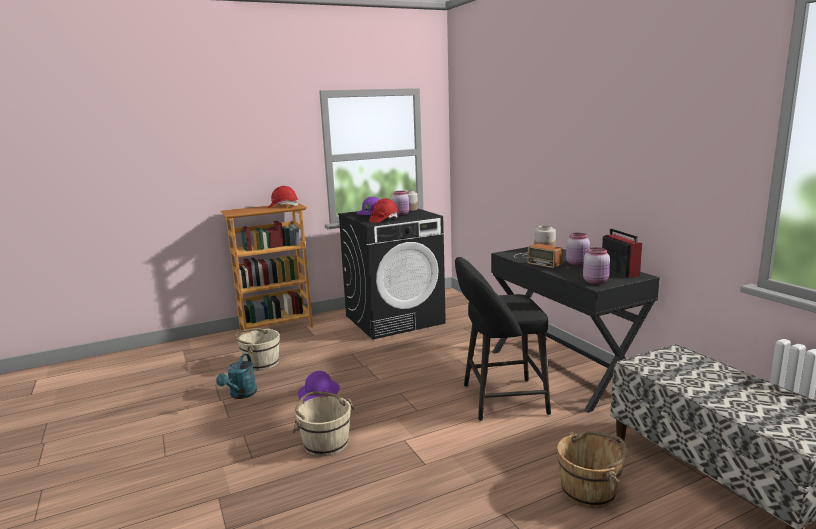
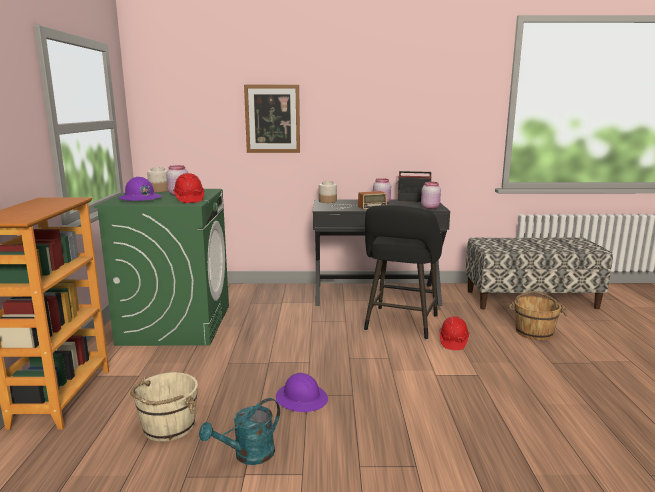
camera: 65 degrees left, 0 degrees up
(241, 395) = (248, 455): turquoise watering can -> turquoise watering can turned 105 degrees clockwise
(283, 206) = (52, 202): red hard hat -> red hard hat (453, 342)
(325, 443) = (415, 414): beige bucket -> none
(394, 319) = (176, 324): black washing machine -> green washing machine
(524, 152) = (272, 119): none -> picture

